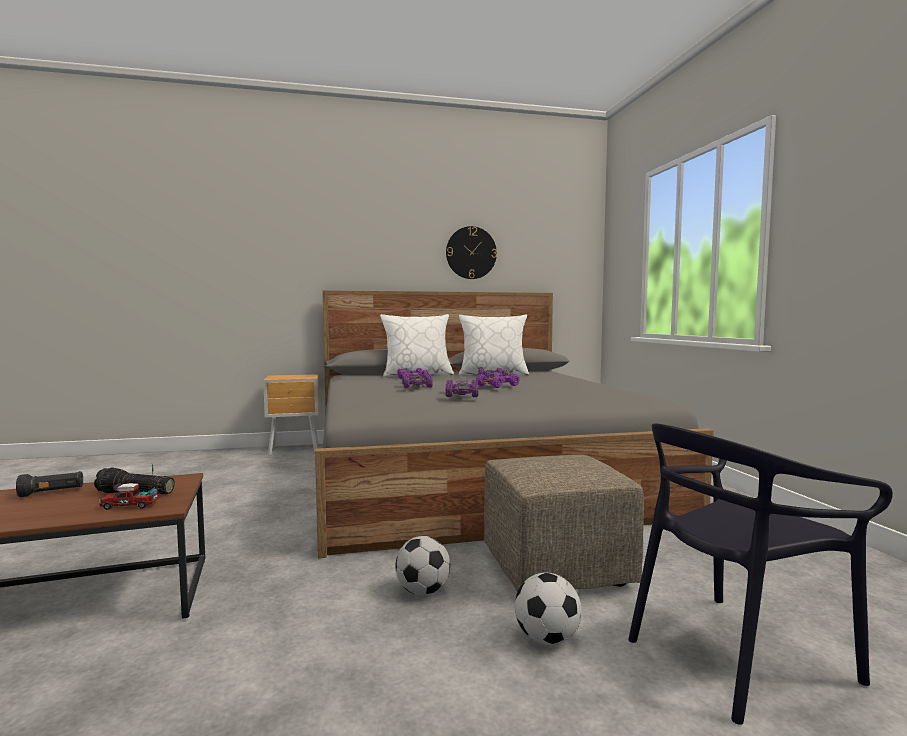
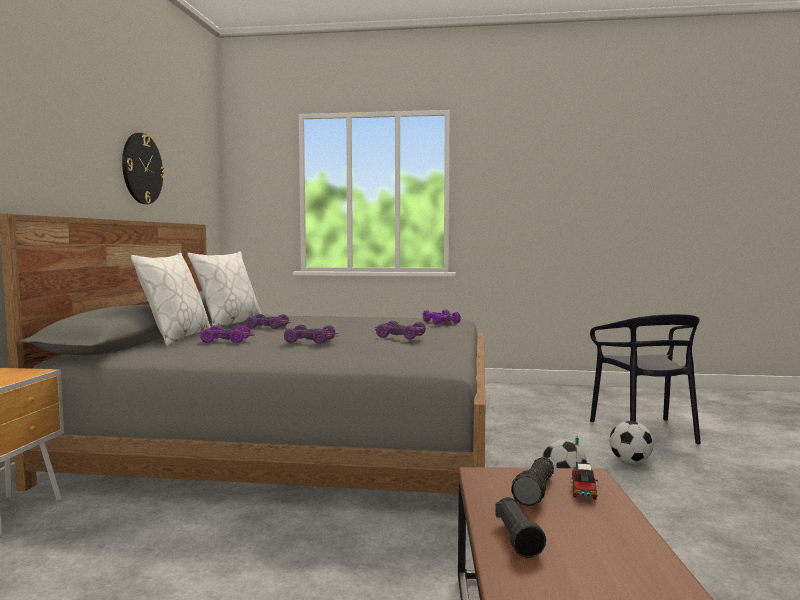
camera: 70 degrees left, 0 degrees up
(497, 385) = (338, 328): purple toy car -> purple toy car (441, 322)
(557, 568) = (537, 443): beige ottoman -> none

